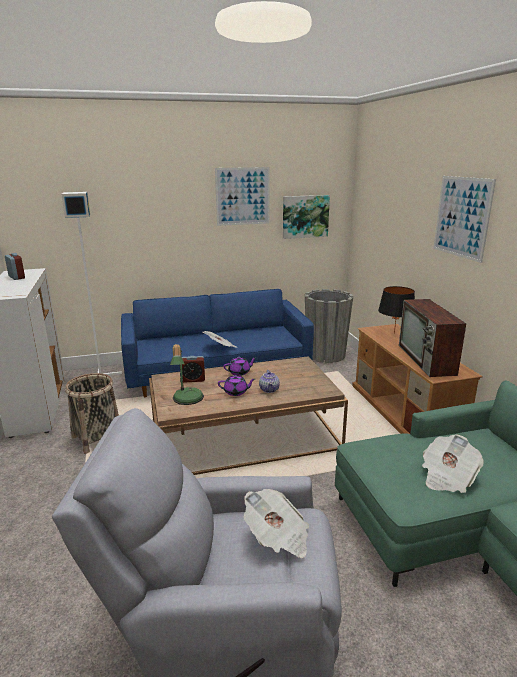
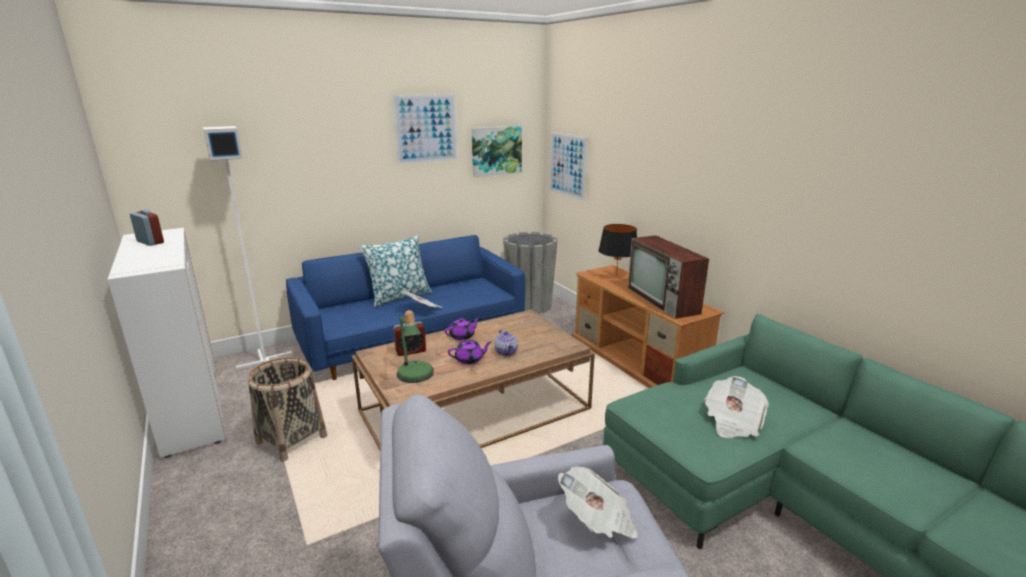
camera: 15 degrees left, 0 degrees up
(207, 335) = (399, 296): none -> pillow
(462, 217) = (689, 147): picture -> picture (567, 165)

